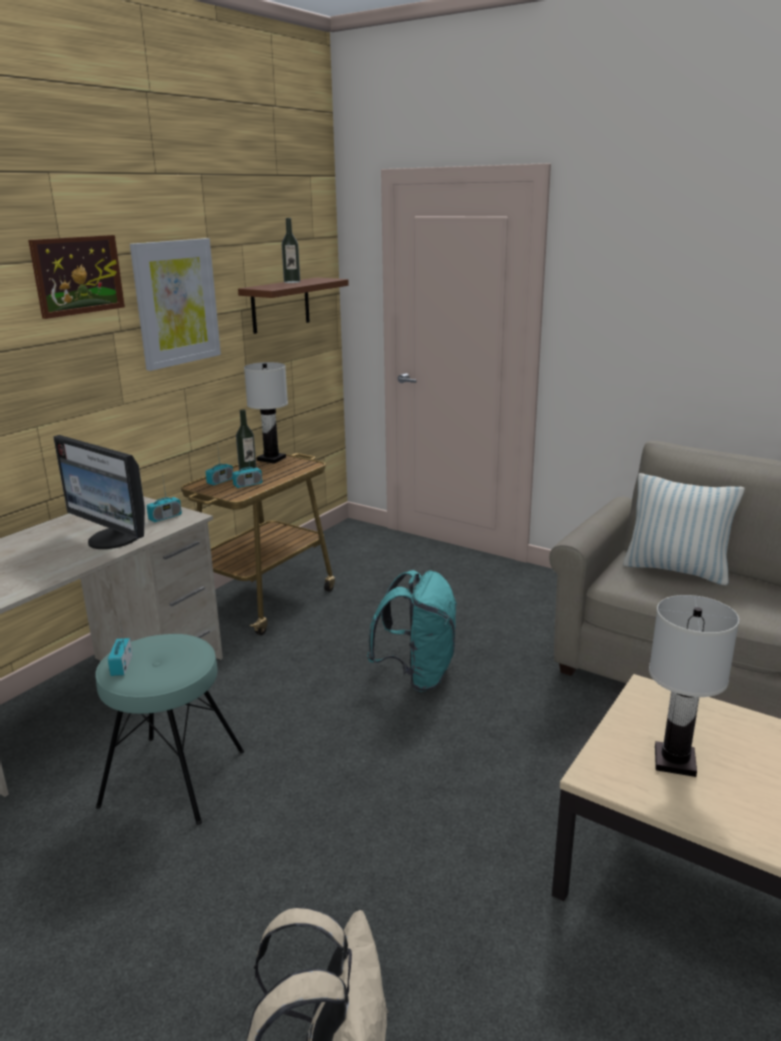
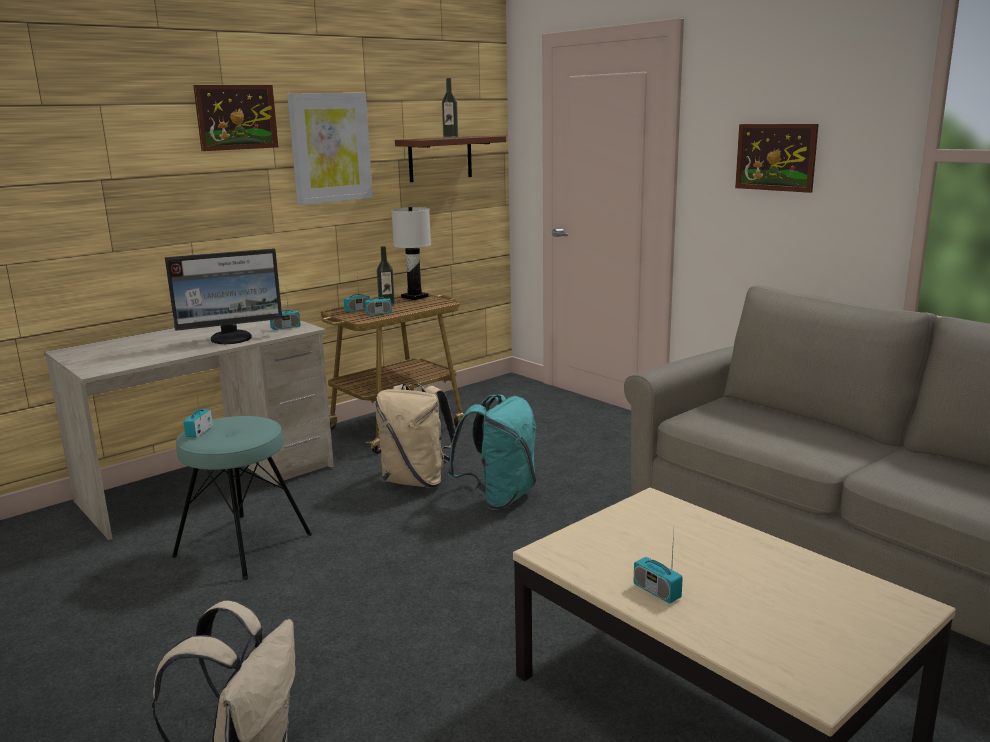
camera: 15 degrees right, 5 degrees down
(113, 539) = (232, 338): monitor -> monitor turned 75 degrees counterclockwise
(322, 665) = (417, 481): none -> beige backpack
(653, 310) = (775, 157): none -> picture
(675, 761) = (633, 551): white table lamp -> none
(676, 570) = (762, 414): pillow -> none
(731, 810) = (656, 591): none -> radio

